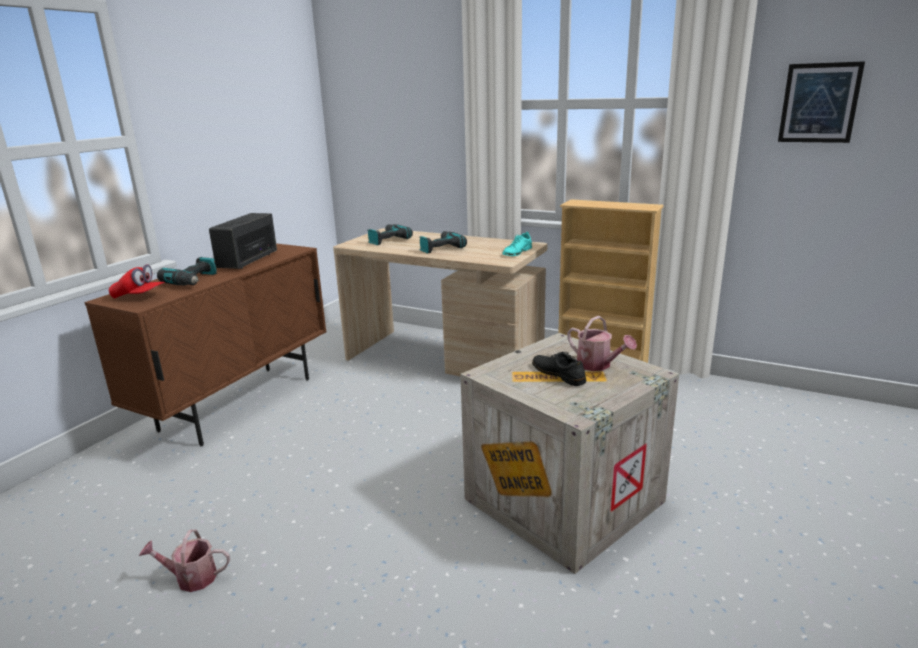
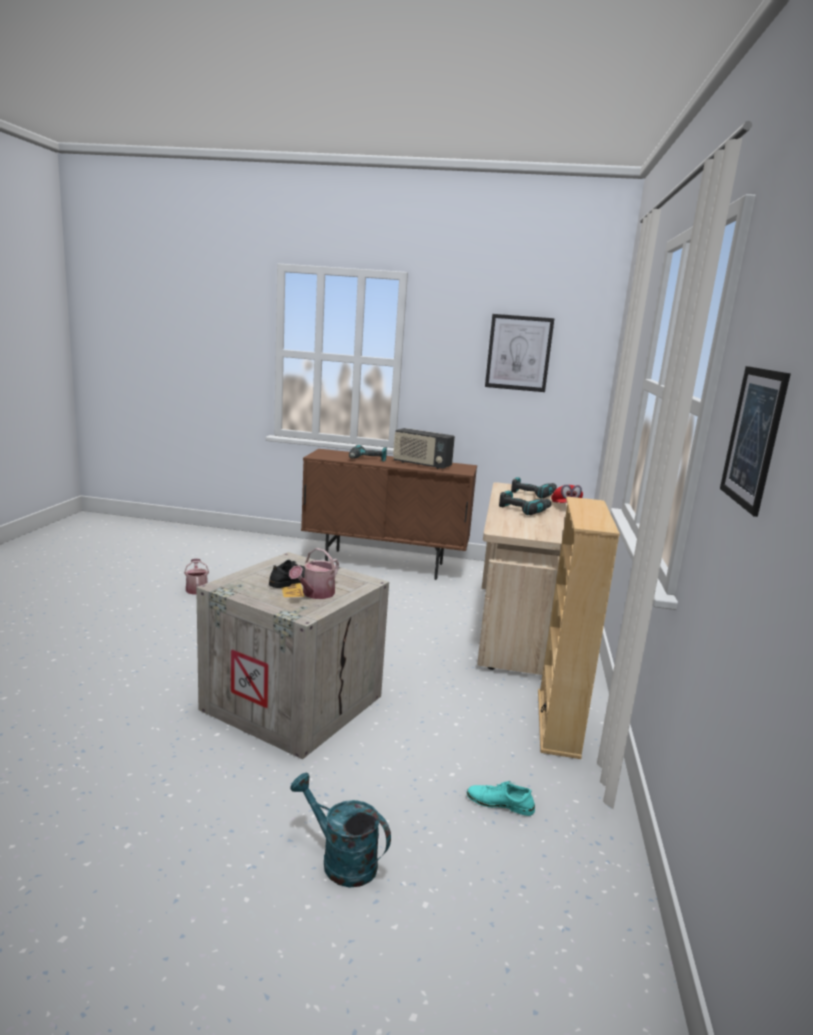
camera: 70 degrees right, 5 degrees down
(139, 297) = (331, 454): red cap -> red cap (566, 507)
(247, 261) = (421, 464): radio -> radio turned 150 degrees counterclockwise
(252, 103) = (518, 353): none -> picture
(517, 252) = (538, 534): turquoise shoe -> turquoise shoe (500, 803)
(794, 493) = (340, 860): none -> turquoise watering can

